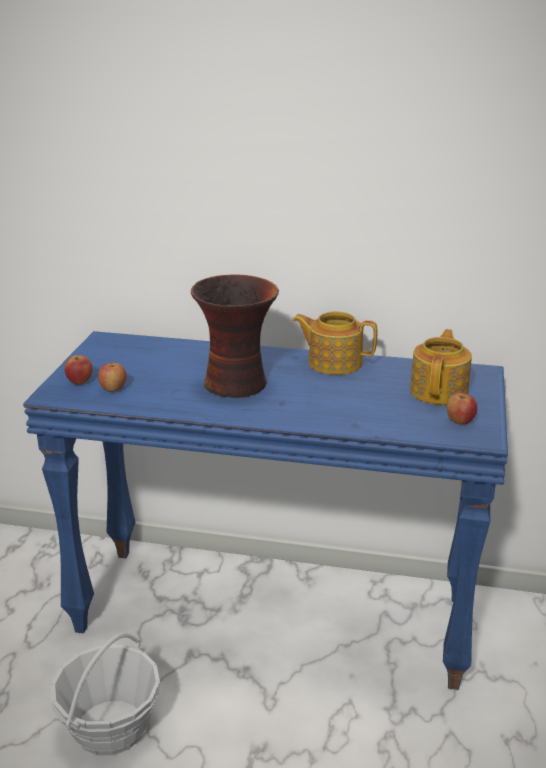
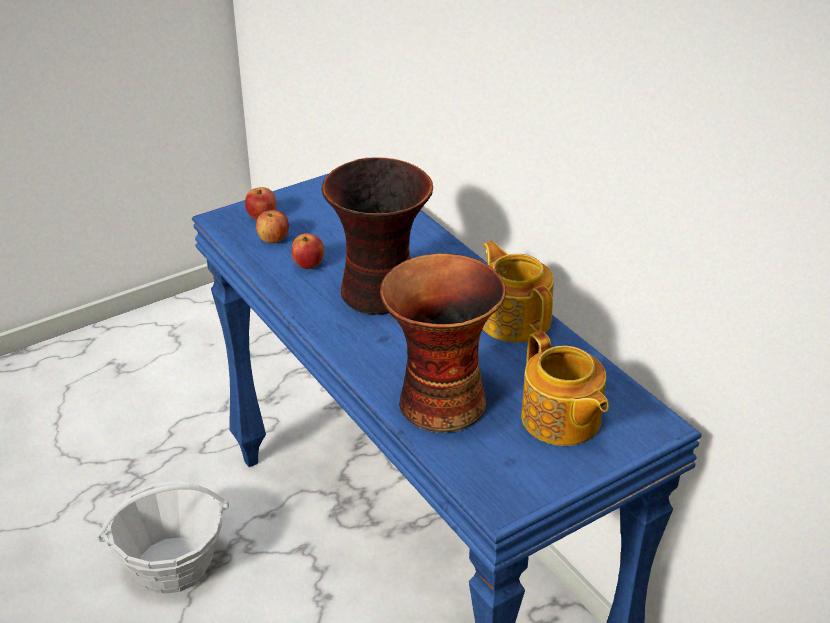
camera: 45 degrees right, 10 degrees up
(369, 414) = (439, 403): none -> vase
(439, 391) = (561, 420): teapot -> teapot turned 90 degrees clockwise
(460, 421) = (513, 470): apple -> apple (309, 265)

